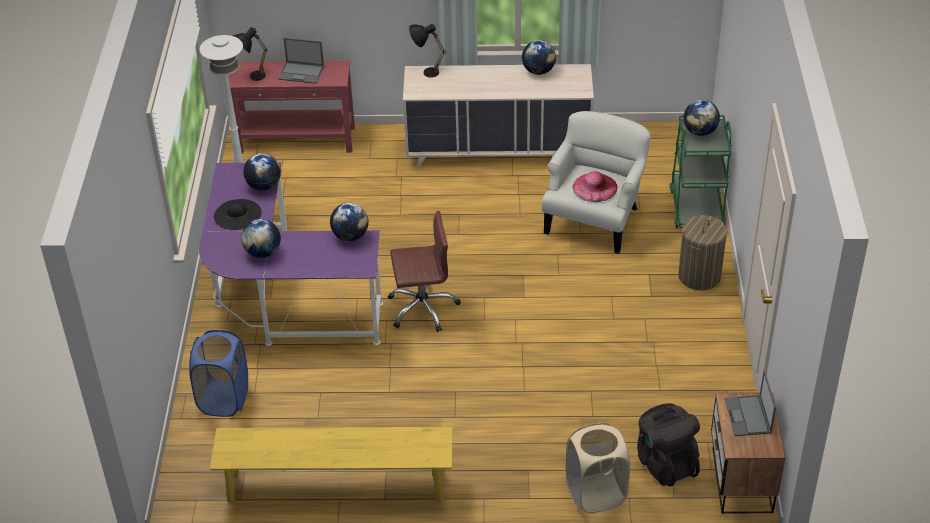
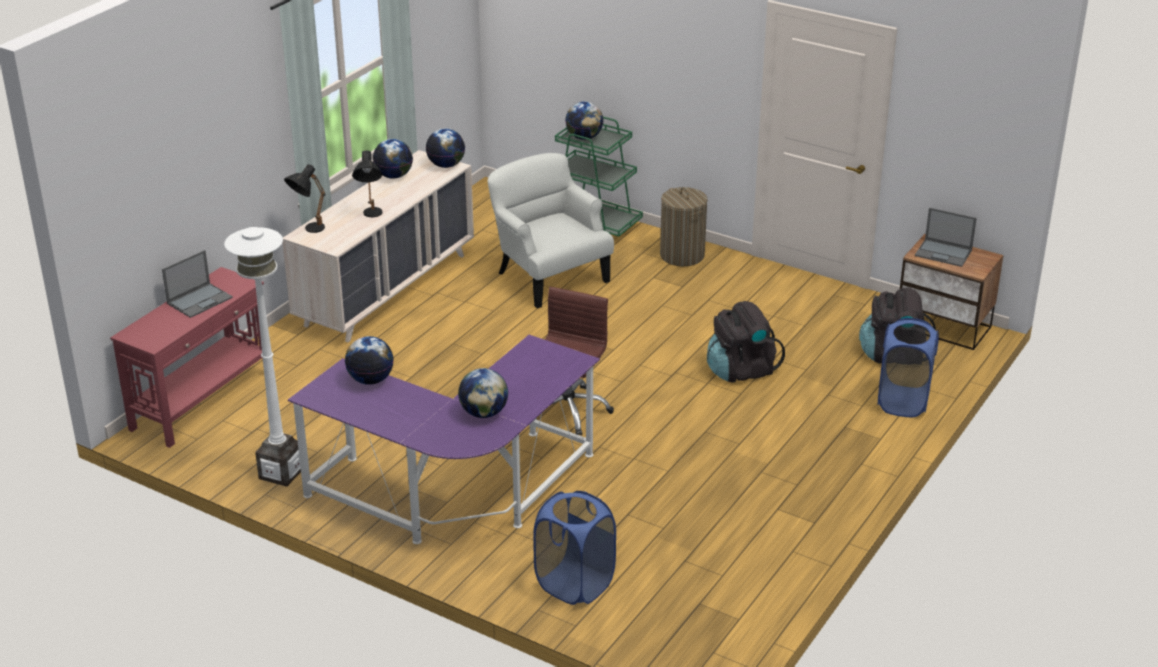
camera: 60 degrees left, 10 degrees down
(237, 214) = (399, 411): black hat -> none
(251, 77) = (161, 333): black table lamp -> black table lamp (371, 216)
(336, 486) = (772, 547): yellow bench -> none
(350, 236) = (519, 353): globe -> globe (446, 165)
(557, 378) = (741, 370): none -> black backpack
(594, 187) = (560, 229): pink hat -> none
(595, 494) = (903, 402): beige laundry basket -> blue laundry basket

